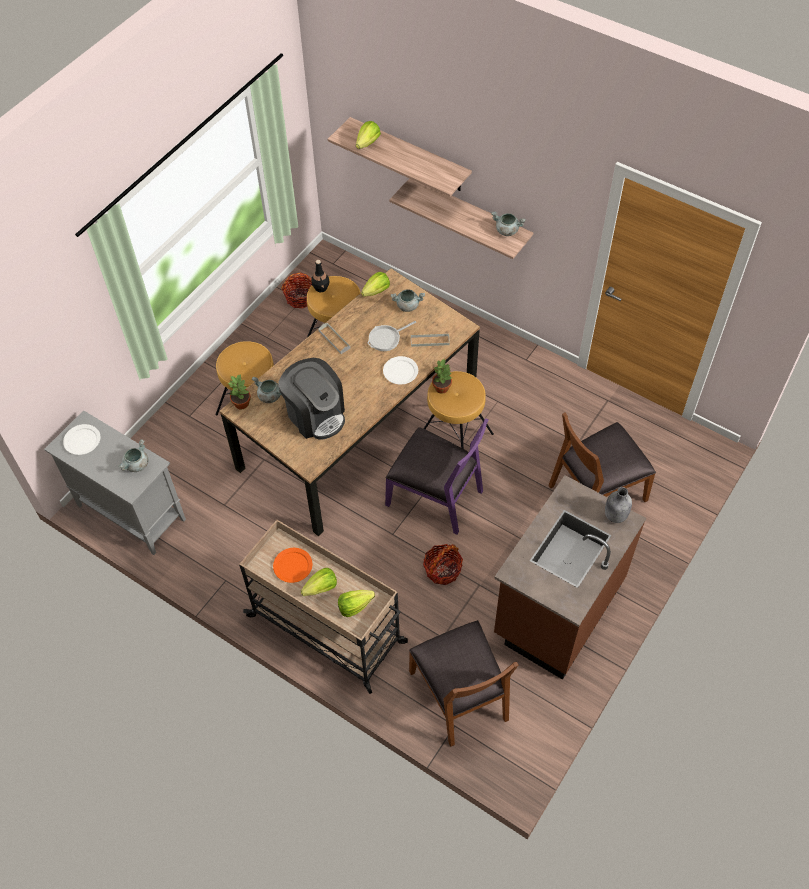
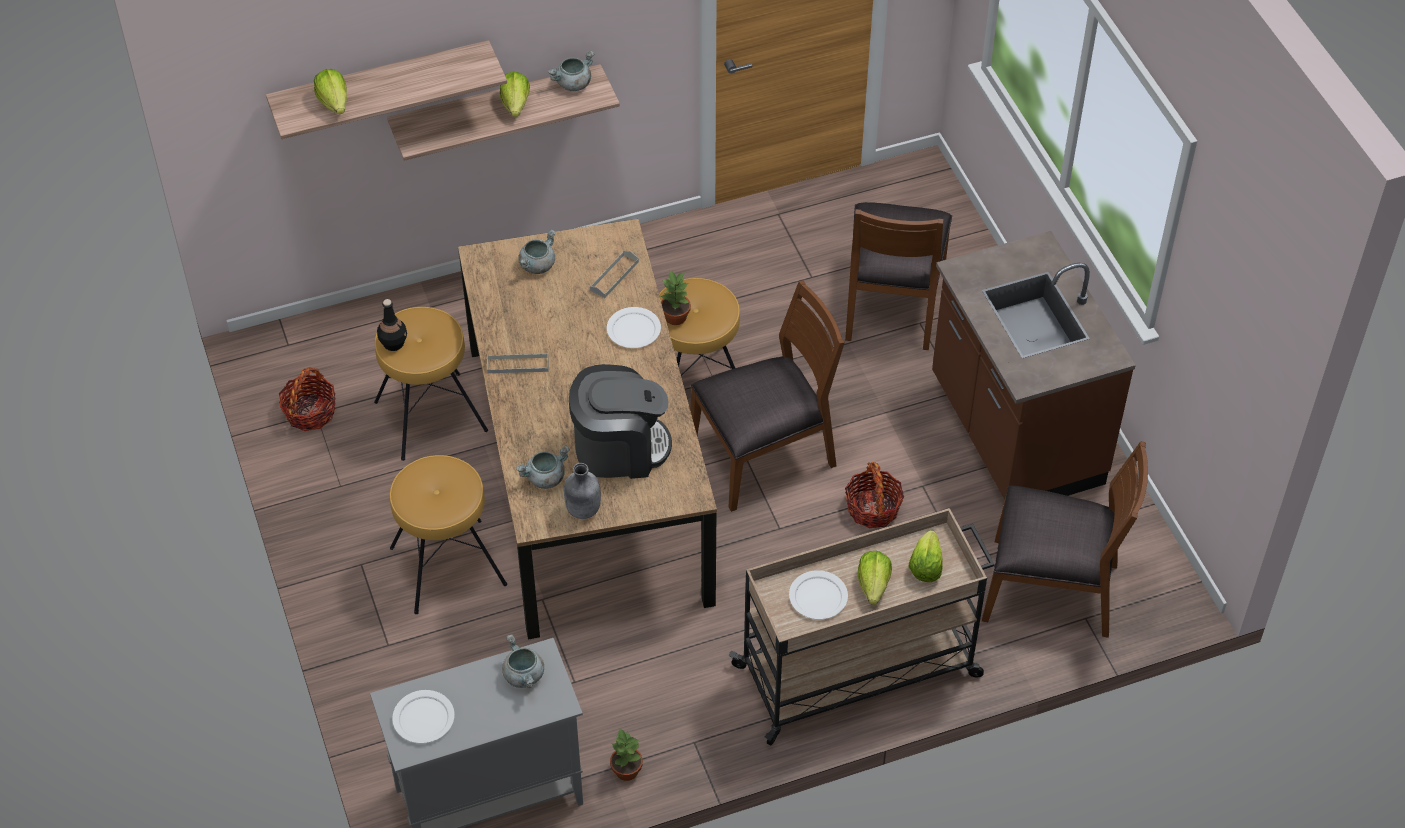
camera: 55 degrees left, 5 degrees down
(241, 403) = (527, 513): potted plant -> potted plant (626, 770)
(292, 566) = (817, 597): orange plate -> white plate
(376, 291) = (482, 281): lettuce -> lettuce (515, 105)
(386, 339) = (569, 314): frying pan -> none
(436, 496) = (764, 454): purple chair -> brown chair
(615, 515) = (1026, 253): grey bottle -> grey bottle (582, 510)

